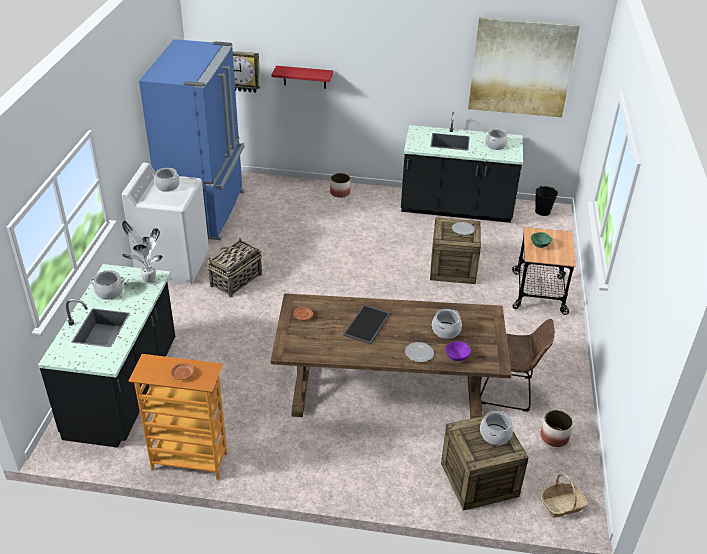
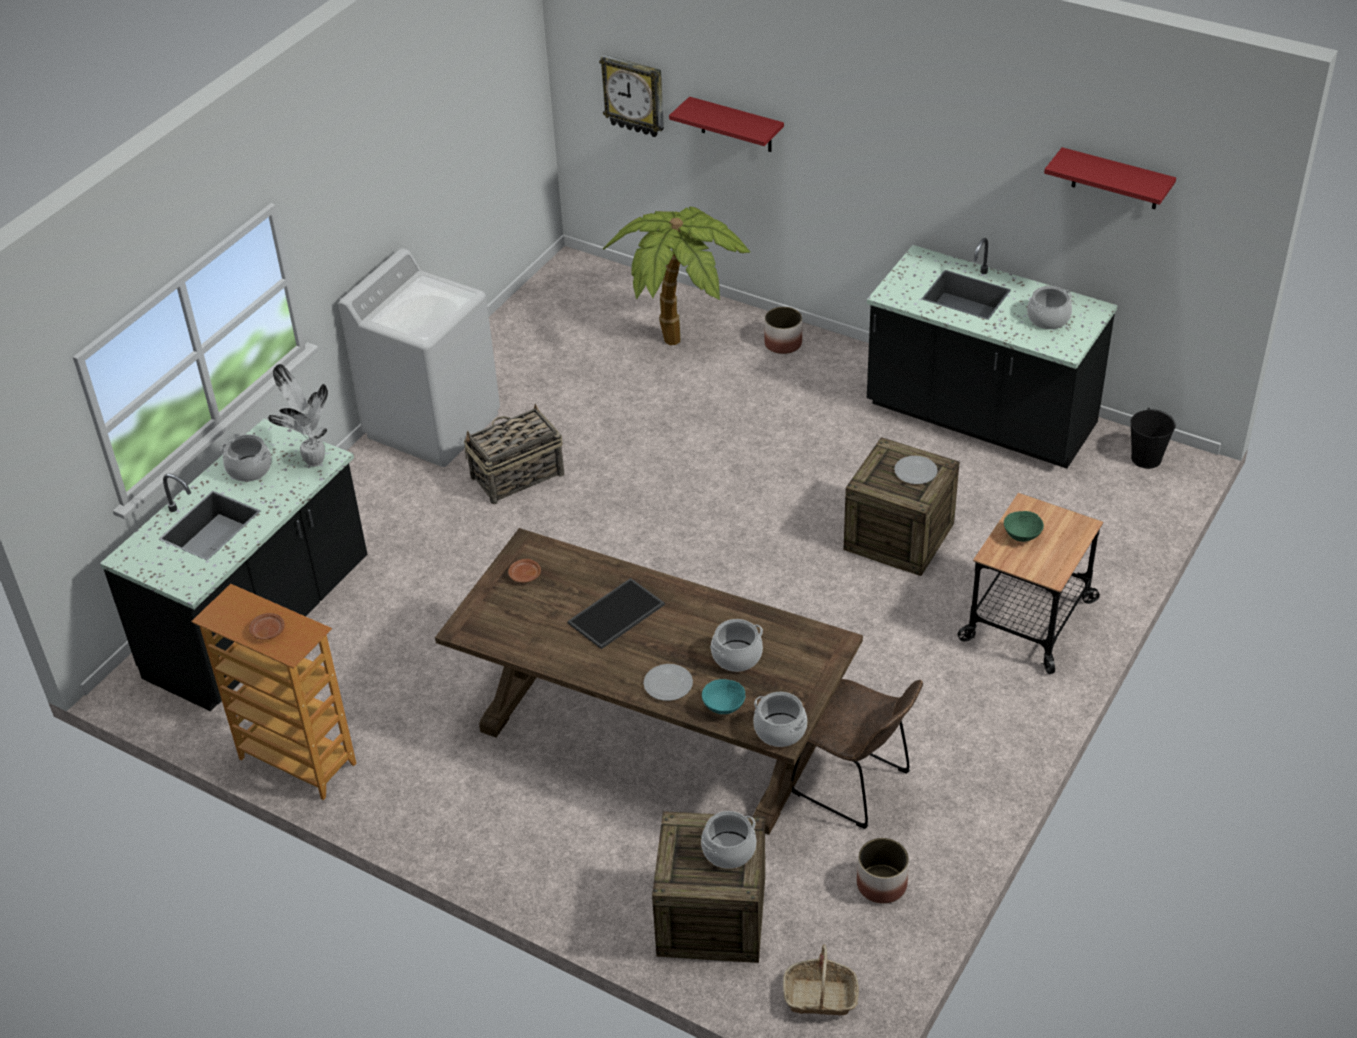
camera: 25 degrees right, 5 degrees up
(167, 186) = (423, 297): cooking pot -> cooking pot (779, 730)
(206, 212) = (533, 337): blue fridge -> none
(287, 201) = (681, 342): none -> potted plant
(457, 358) = (723, 708): purple bowl -> turquoise bowl
(521, 67) = (1115, 179): picture -> red shelf

